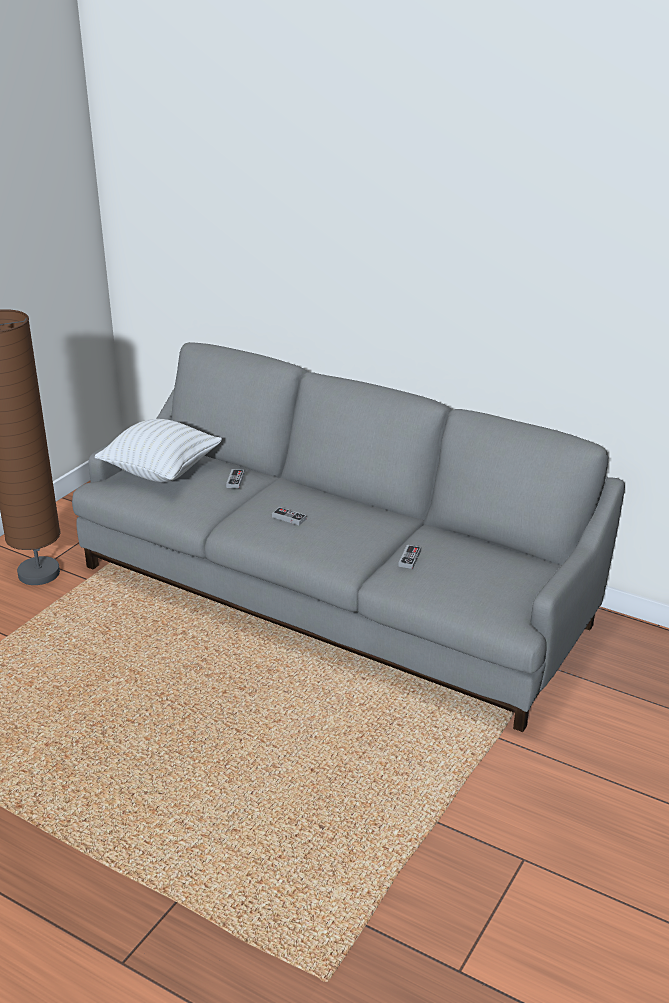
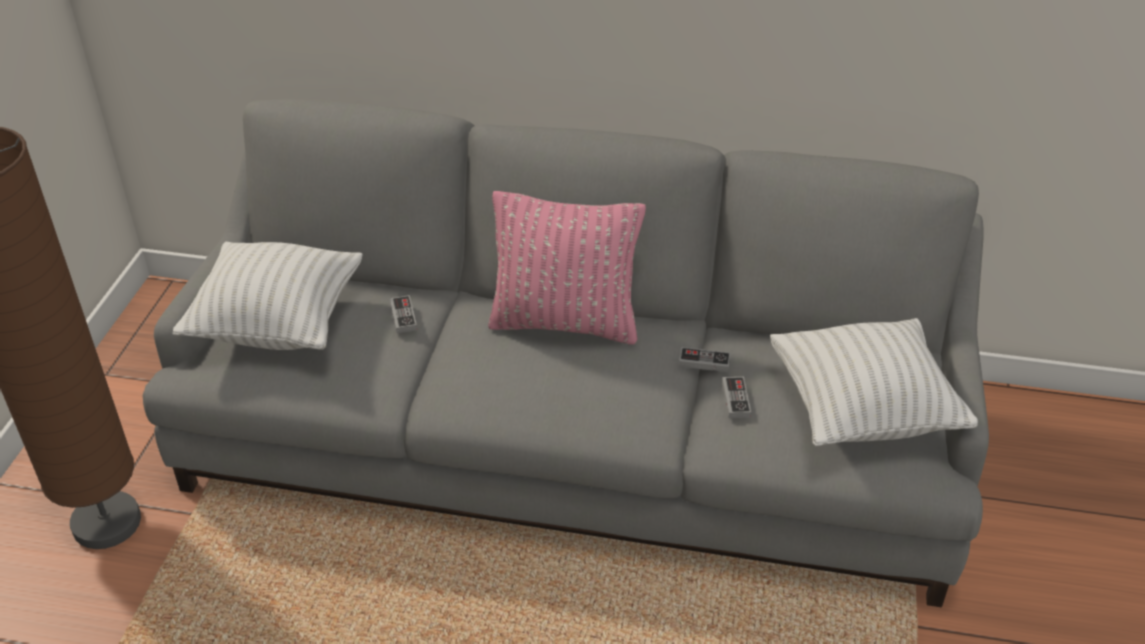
camera: 20 degrees left, 10 degrees up
(289, 518) = (526, 370): game controller -> game controller (704, 362)
(329, 501) = (565, 323): none -> pink pillow
(487, 580) = (862, 411): none -> white pillow

